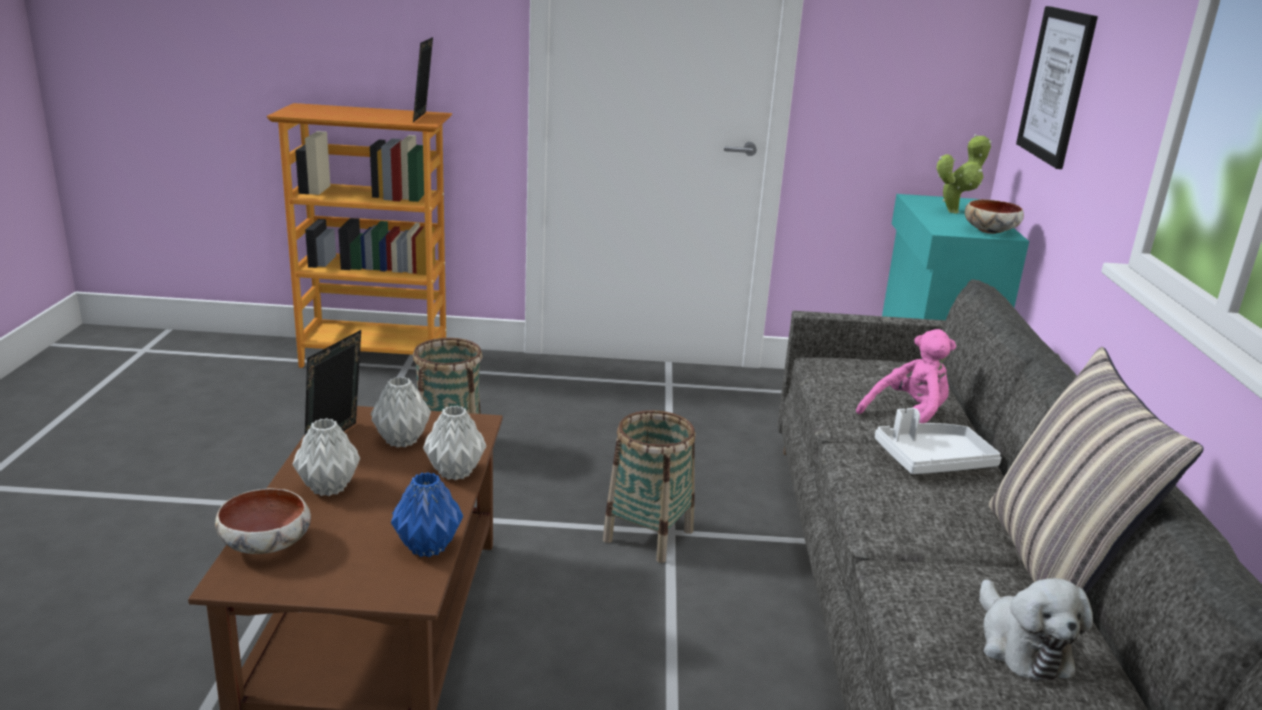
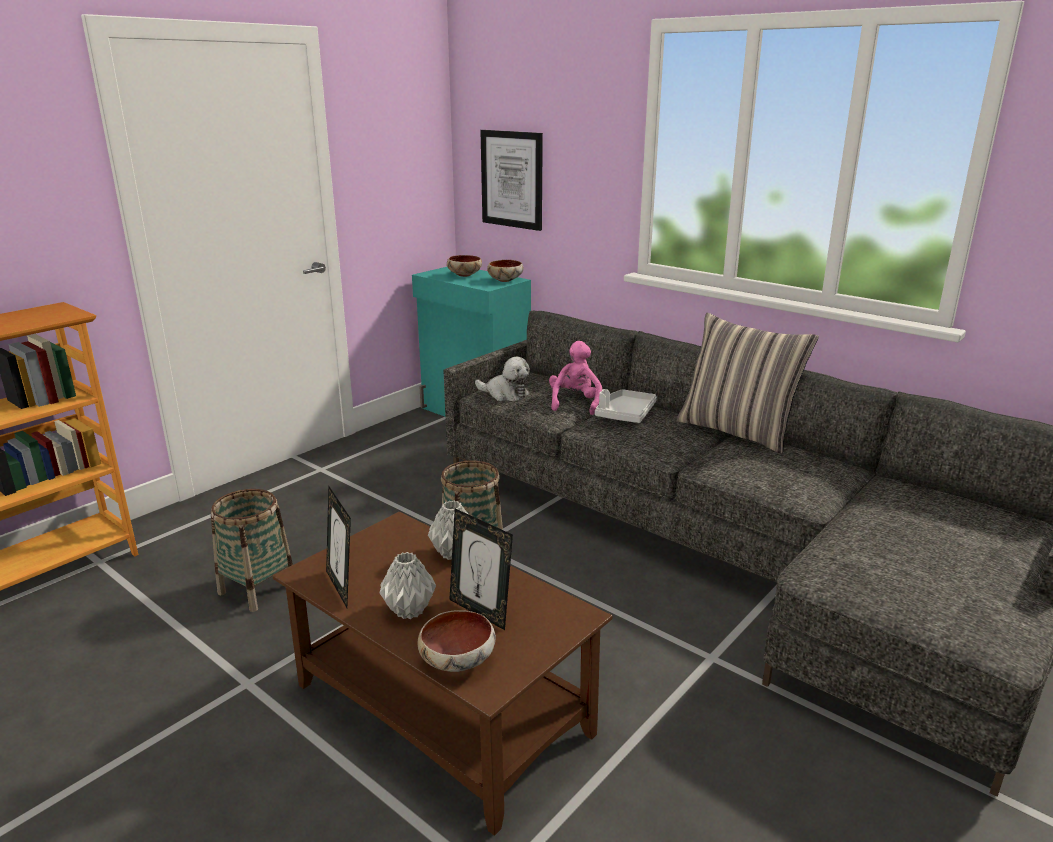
camera: 50 degrees left, 0 degrees up
(400, 440) = (380, 560): grey vase -> none
(424, 117) = (56, 312): picture frame -> picture frame (480, 611)
(426, 546) = (533, 594): blue vase -> none
(955, 211) = (464, 275): potted plant -> bowl
(1021, 645) = (788, 465): plush toy -> plush toy (505, 394)

